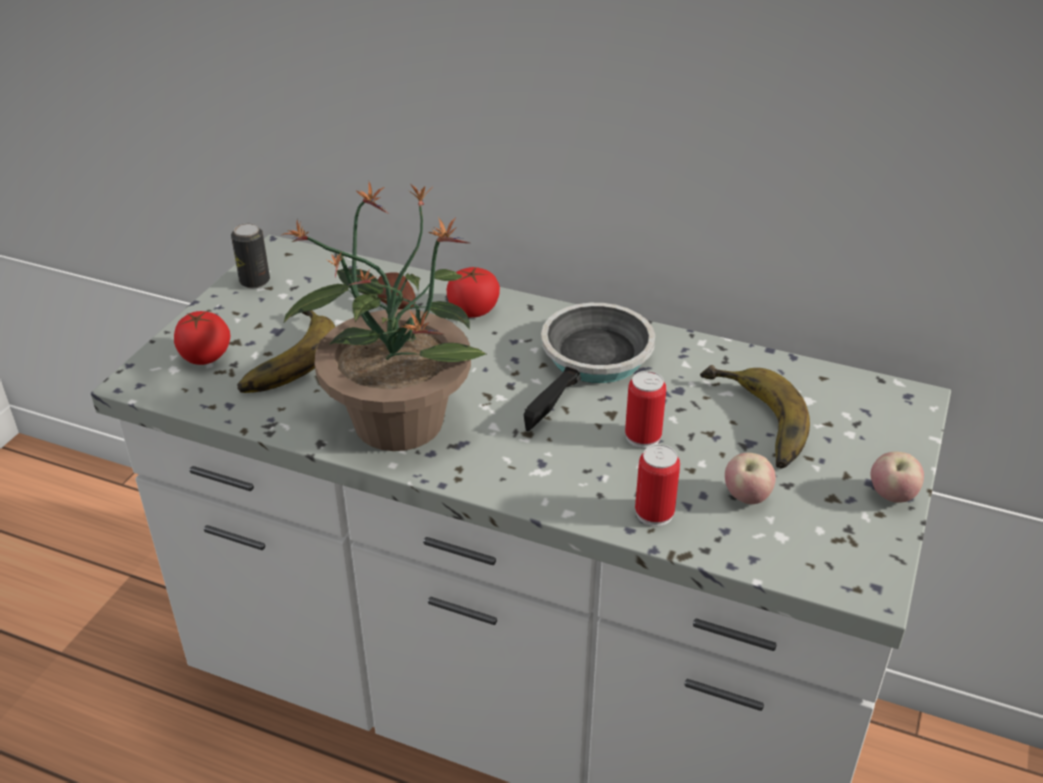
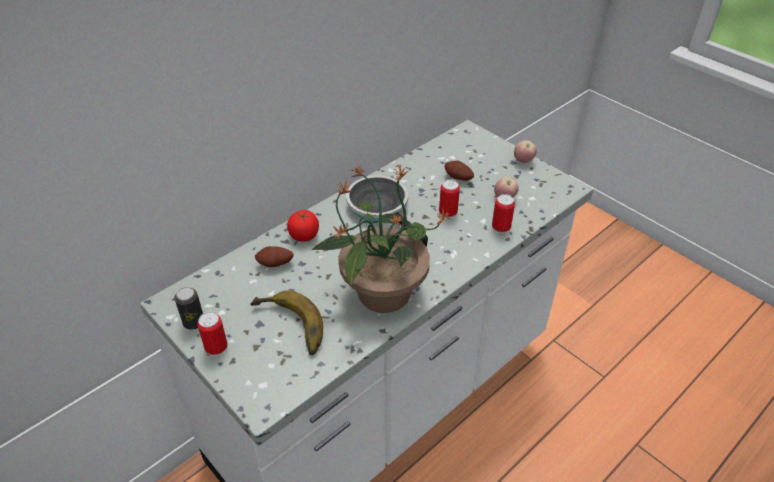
camera: 65 degrees left, 5 degrees up
(205, 356) = (261, 365): tomato -> none
(220, 312) = (216, 348): none -> can
(750, 423) = (458, 178): banana -> potato

